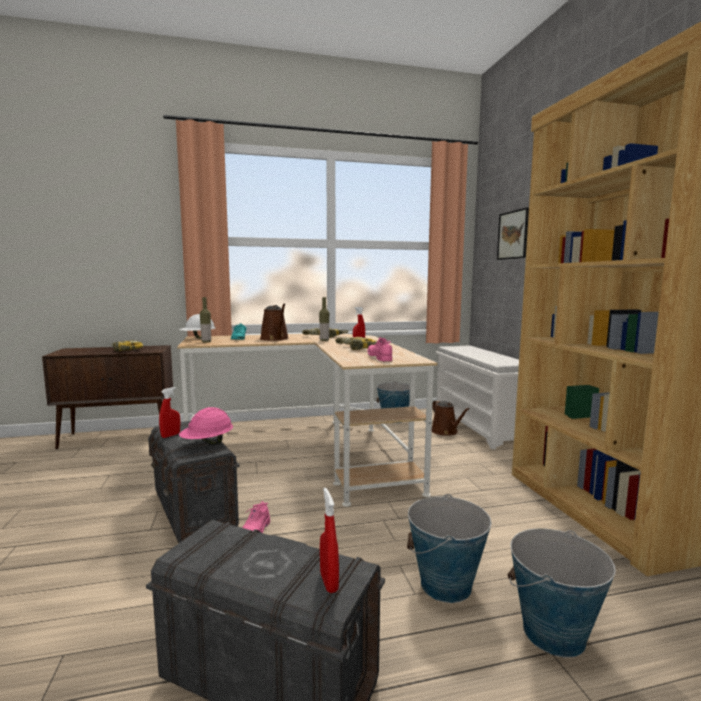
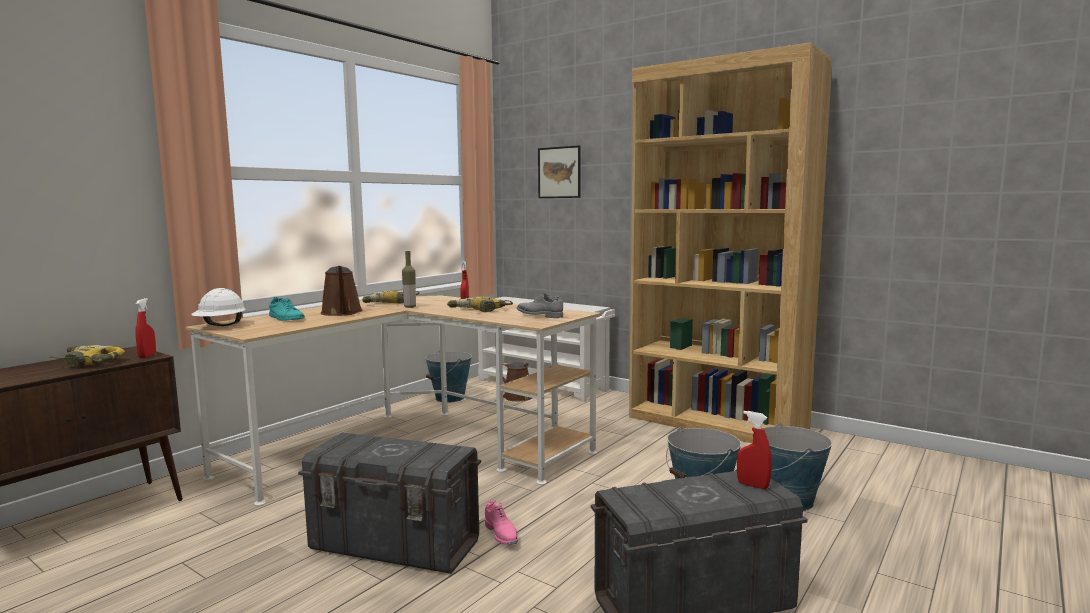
camera: 40 degrees left, 0 degrees up
(170, 435) = (359, 454): red spray bottle -> red spray bottle (147, 356)
(206, 342) = (261, 328): bottle -> none
(207, 444) = (428, 448): pink hard hat -> none
(275, 339) = (342, 313): brown watering can -> brown watering can turned 45 degrees clockwise
(378, 357) = (539, 316): pink shoe -> grey shoe

